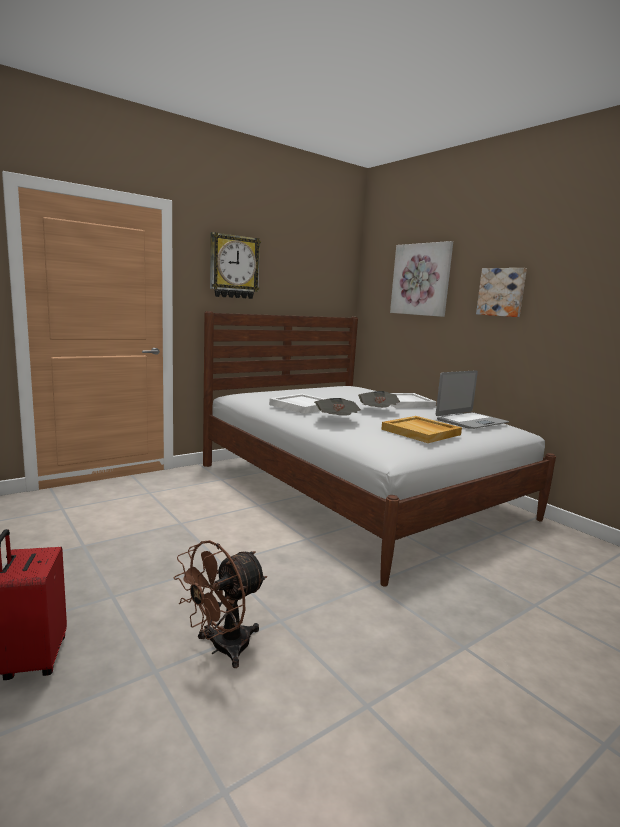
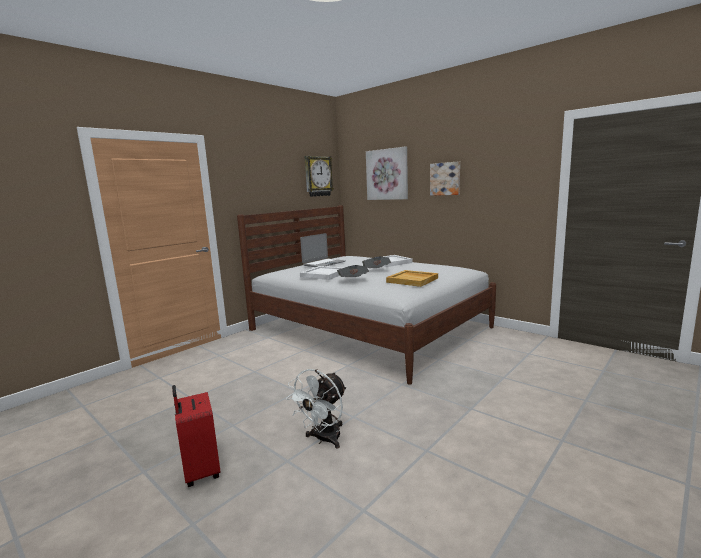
camera: 10 degrees left, 0 degrees up
(222, 649) = (323, 439): brown fan -> white fan
(234, 267) = (253, 179): wall clock -> wall clock (318, 176)
(471, 421) = (439, 268): laptop -> laptop (324, 263)

